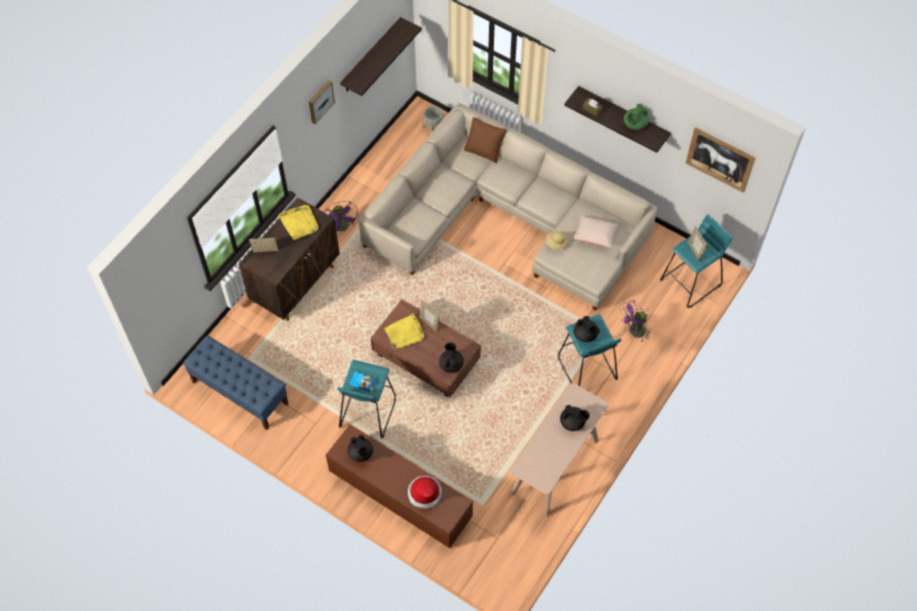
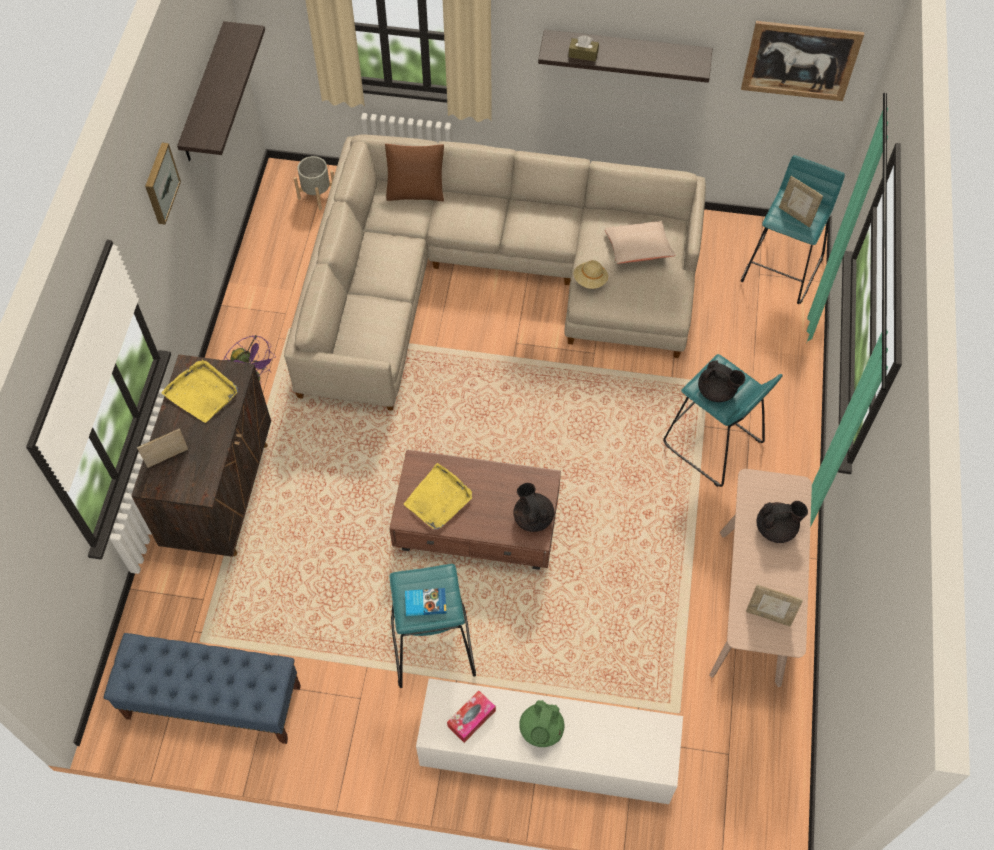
camera: 25 degrees left, 0 degrees up
(361, 453) = (471, 718): black teapot -> tissue box
(399, 494) = (546, 753): brown tv stand -> white tv stand
(424, 493) = (604, 737): hat -> none
(429, 323) = (467, 469): picture frame -> picture frame (769, 615)
(634, 124) = (656, 54): green teapot -> green teapot (541, 730)
(634, 332) = (747, 366): purple fan -> none

